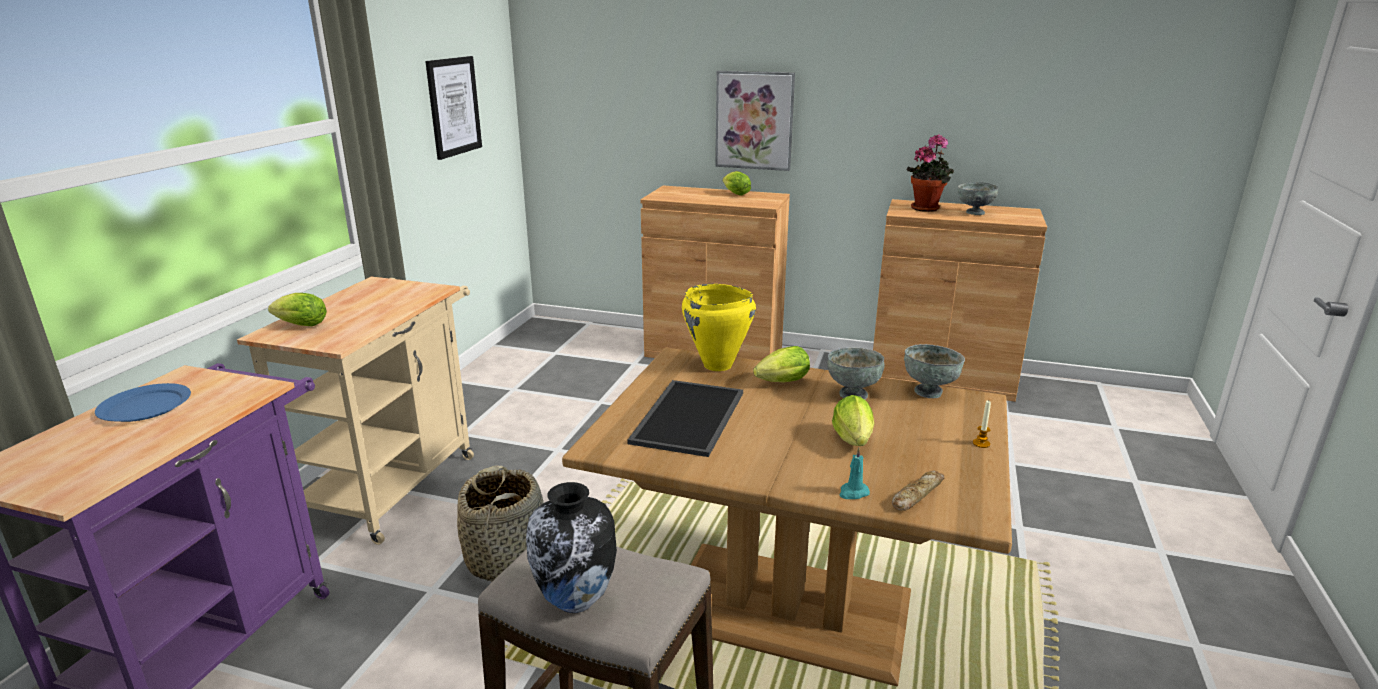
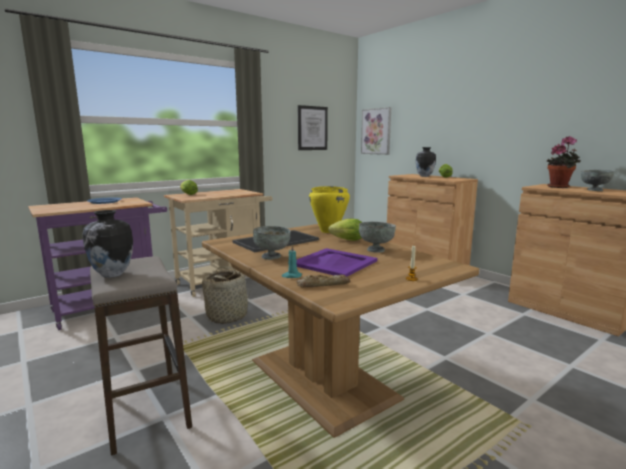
camera: 35 degrees right, 10 degrees down
(701, 194) = (424, 176): none -> vase
(754, 120) = (462, 136): picture -> picture (376, 131)
(853, 442) = (335, 263): lettuce -> purple tray
(929, 391) = (426, 257): grey bowl -> grey bowl (272, 257)

